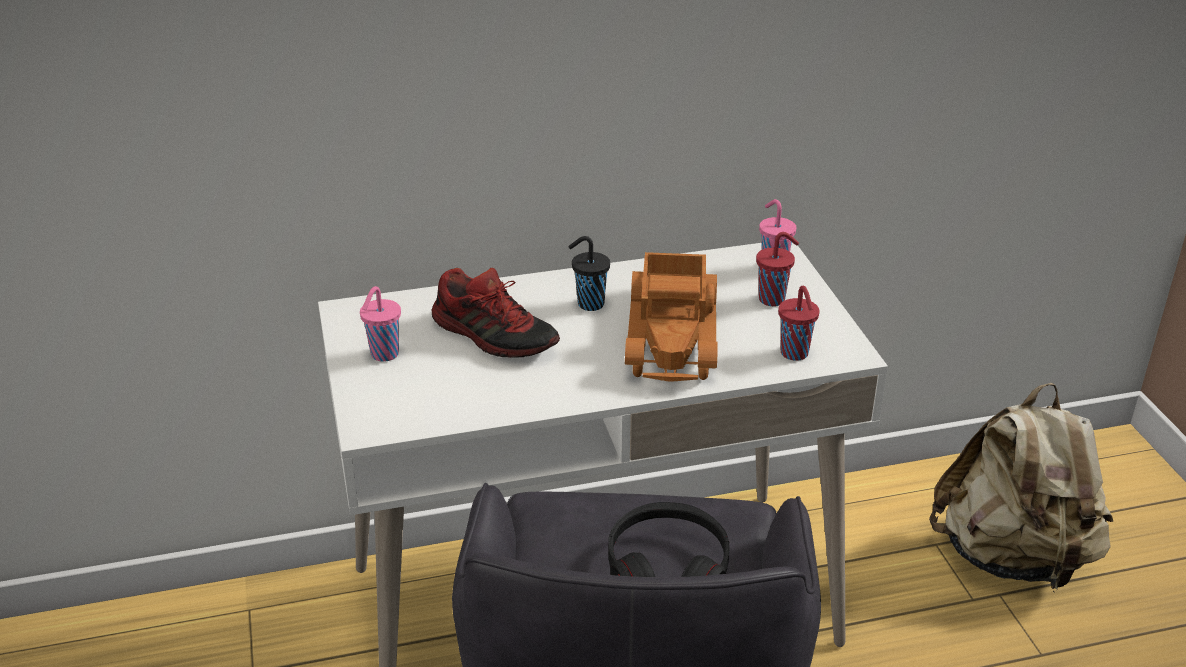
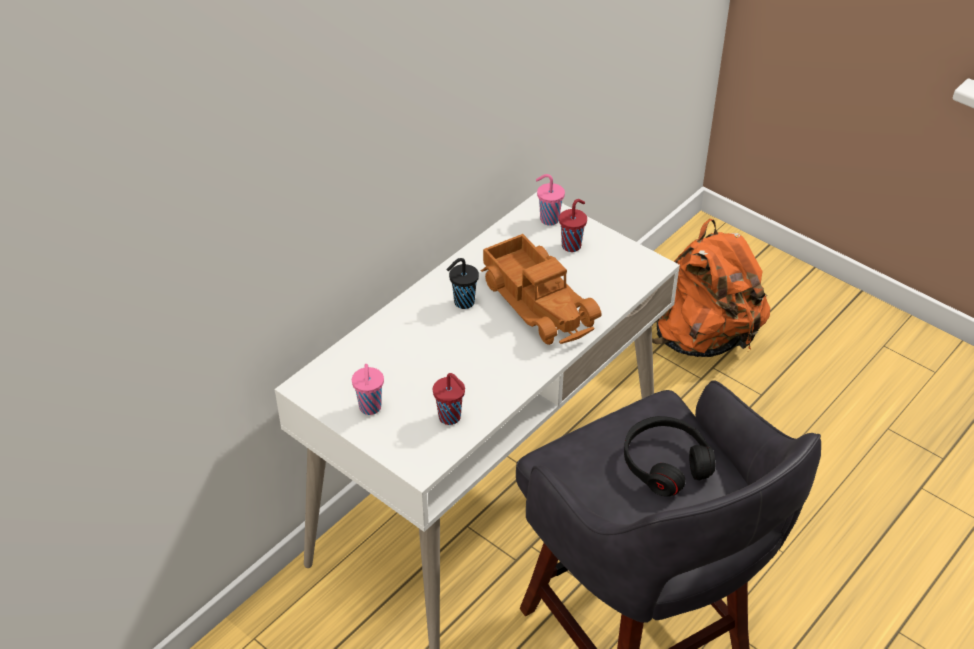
camera: 35 degrees left, 10 degrees up
(495, 335) = (428, 356): shoe -> none
(795, 354) = (622, 281): red cup -> red cup (451, 418)
(1012, 557) = (702, 338): beige backpack -> orange backpack

